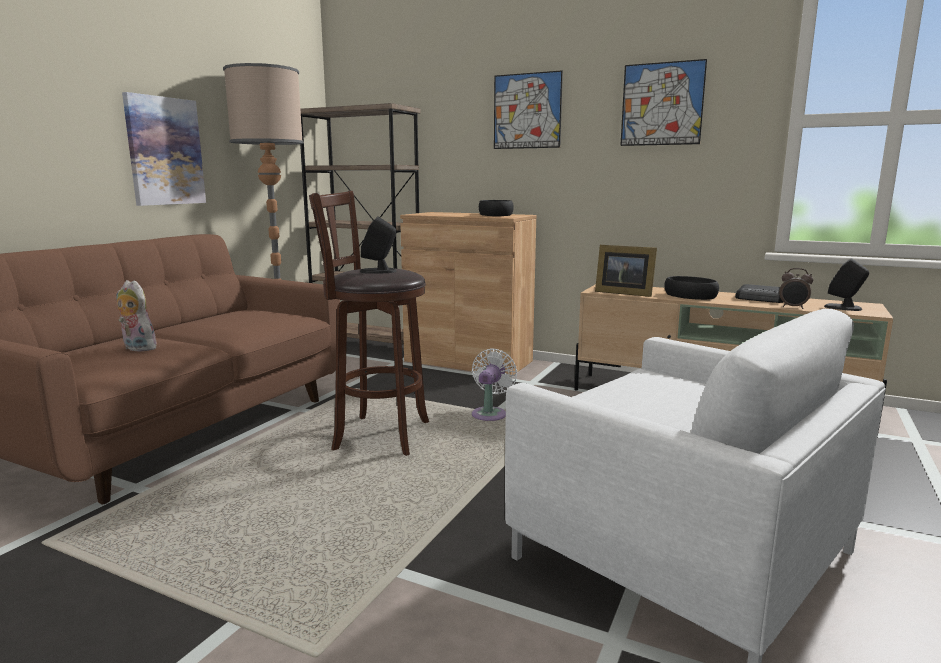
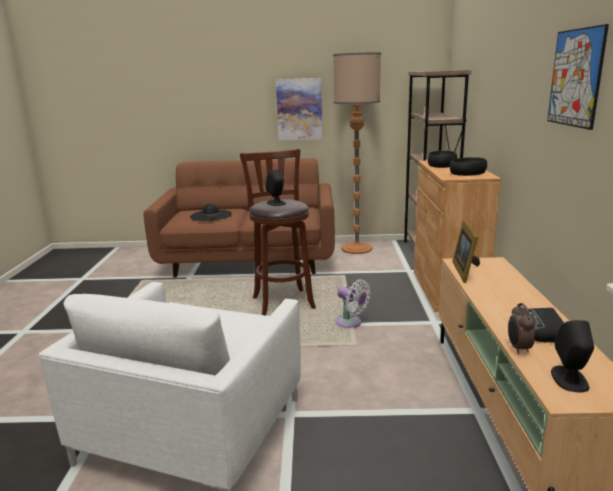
camera: 65 degrees right, 5 degrees up
(137, 348) = (211, 215): plush toy -> black hat
(490, 413) = (350, 323): white fan -> white fan turned 45 degrees clockwise
(527, 111) = (511, 77): picture -> none
(691, 295) = (502, 297): black bowl -> black bowl (442, 164)

